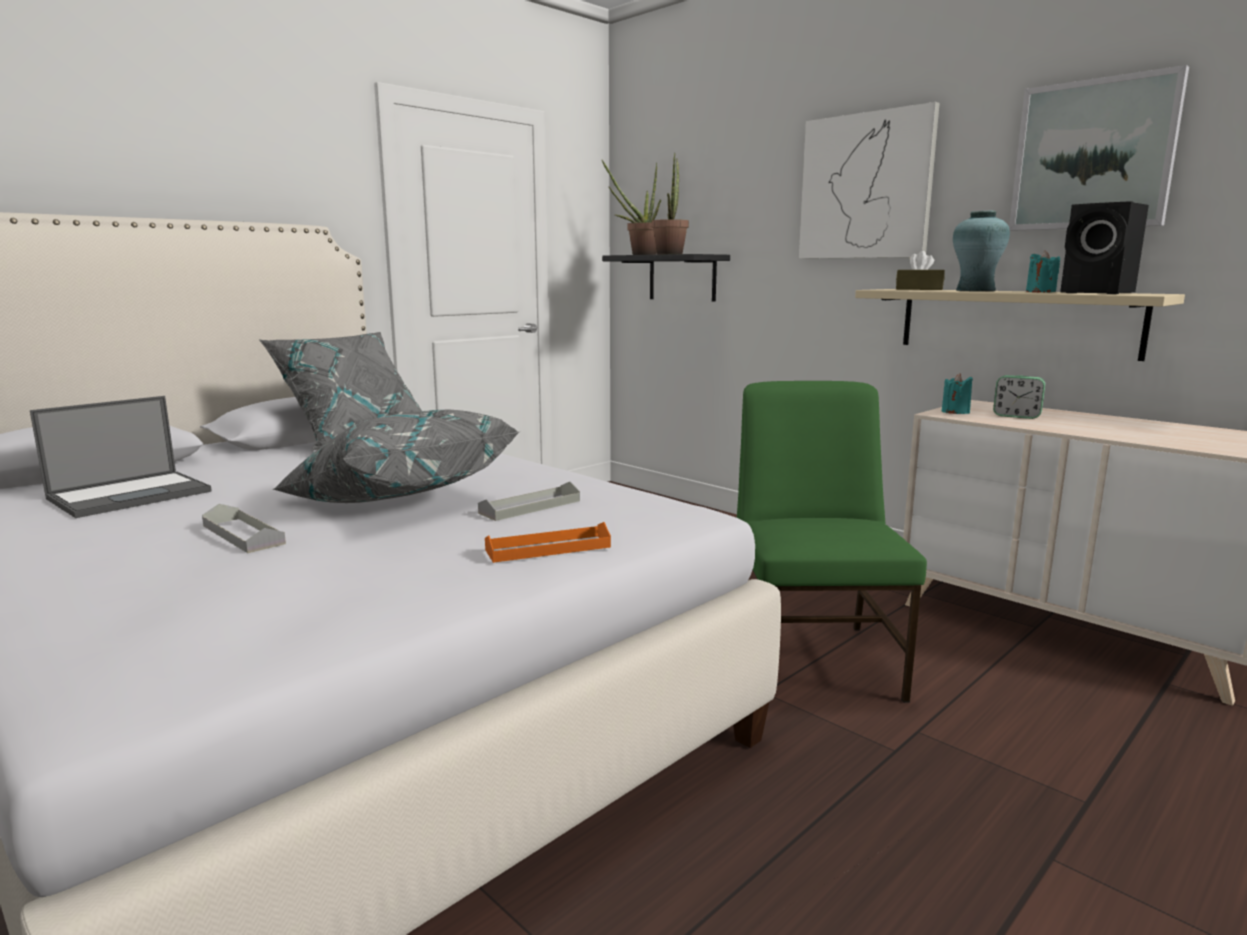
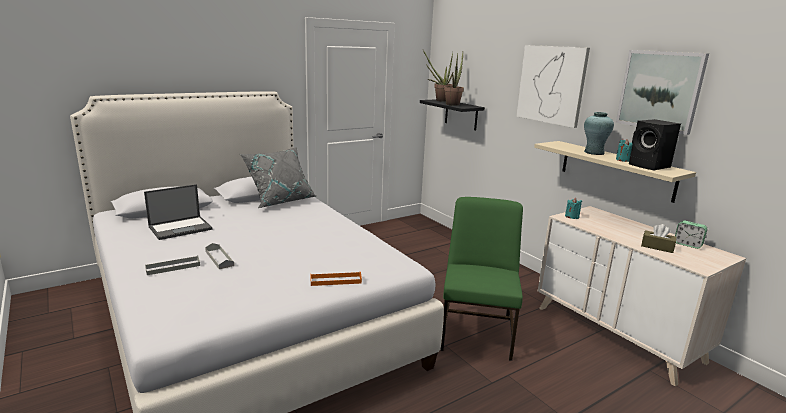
camera: 10 degrees right, 5 degrees up
(398, 500) = (286, 243): grey pillow -> none
(530, 507) = (339, 254): grey tray -> grey tray (173, 267)
(919, 289) = (569, 146): brown tissue box -> brown tissue box (657, 247)
(1016, 416) = (602, 223): alarm clock -> alarm clock (687, 244)

